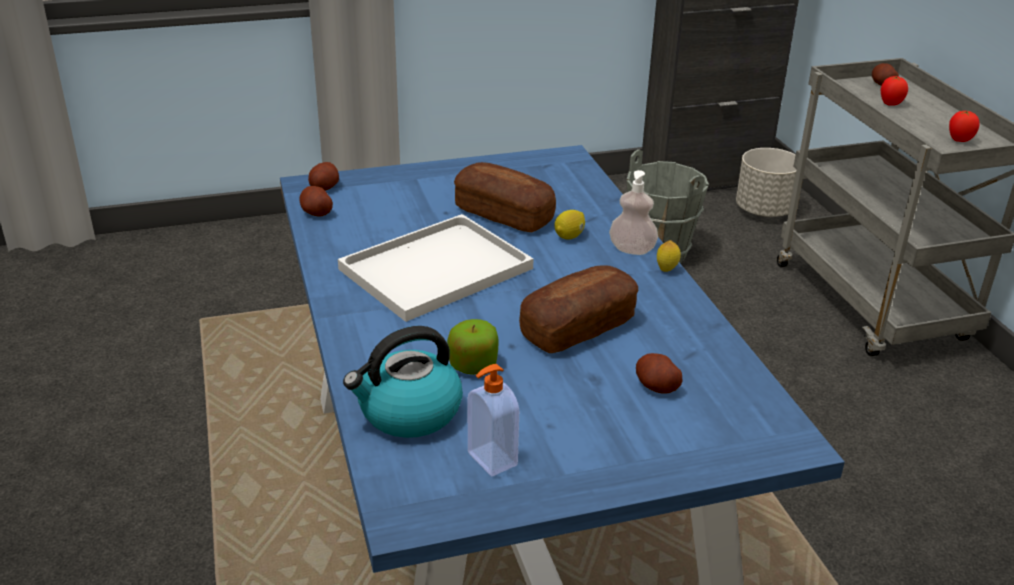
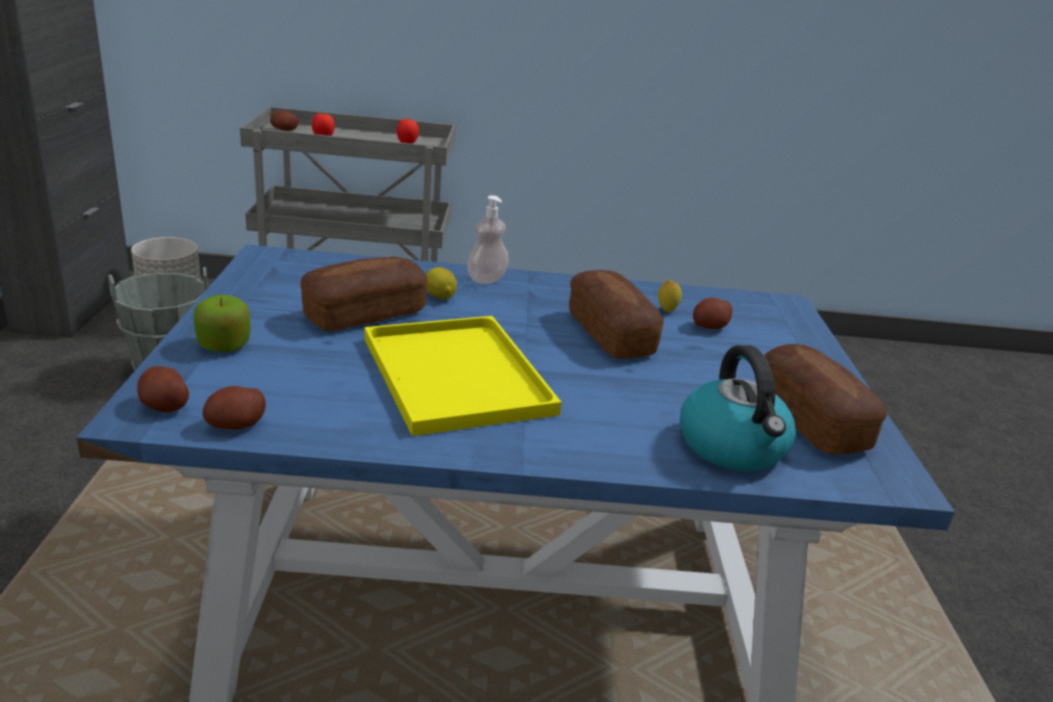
camera: 75 degrees left, 5 degrees down
(434, 271) = (459, 377): white tray -> yellow tray
(473, 365) = (657, 396): apple -> apple (224, 345)
(490, 460) = (810, 420): soap dispenser -> bread
(666, 270) = (532, 277): lemon -> lemon (666, 310)

